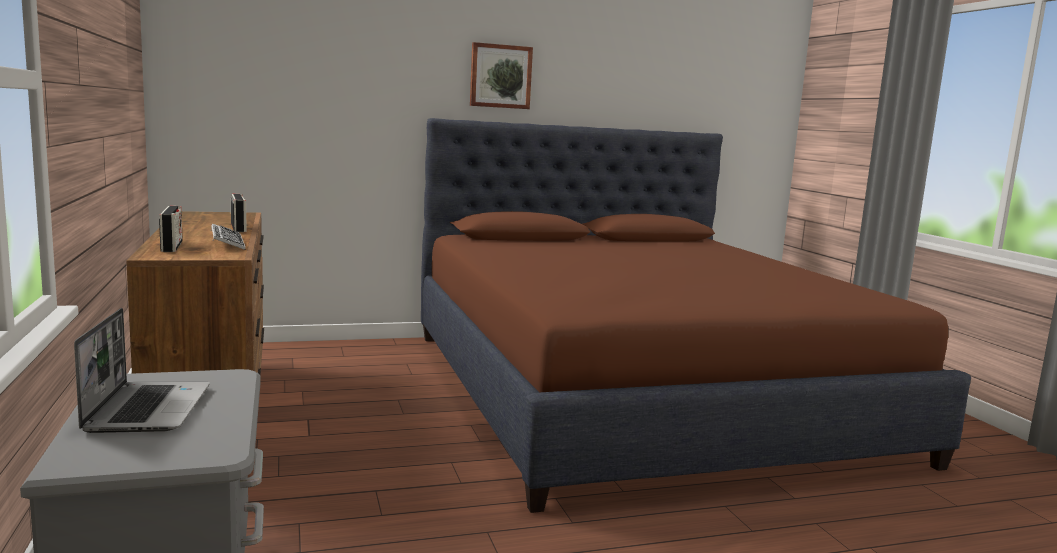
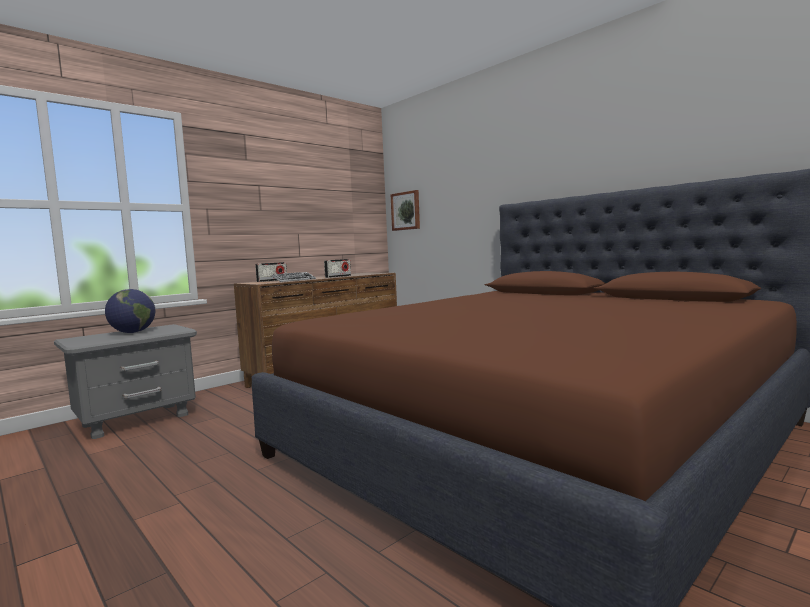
camera: 65 degrees right, 5 degrees down
(147, 408) = (132, 332): laptop -> globe
(500, 76) = (557, 162): picture -> picture (406, 211)

